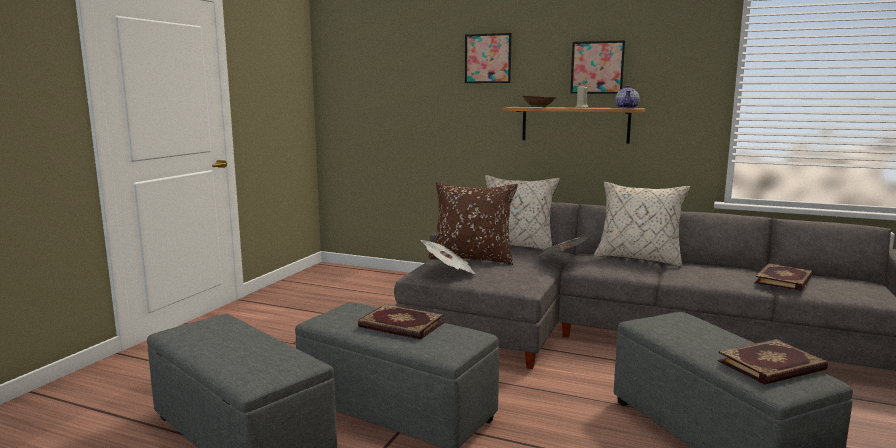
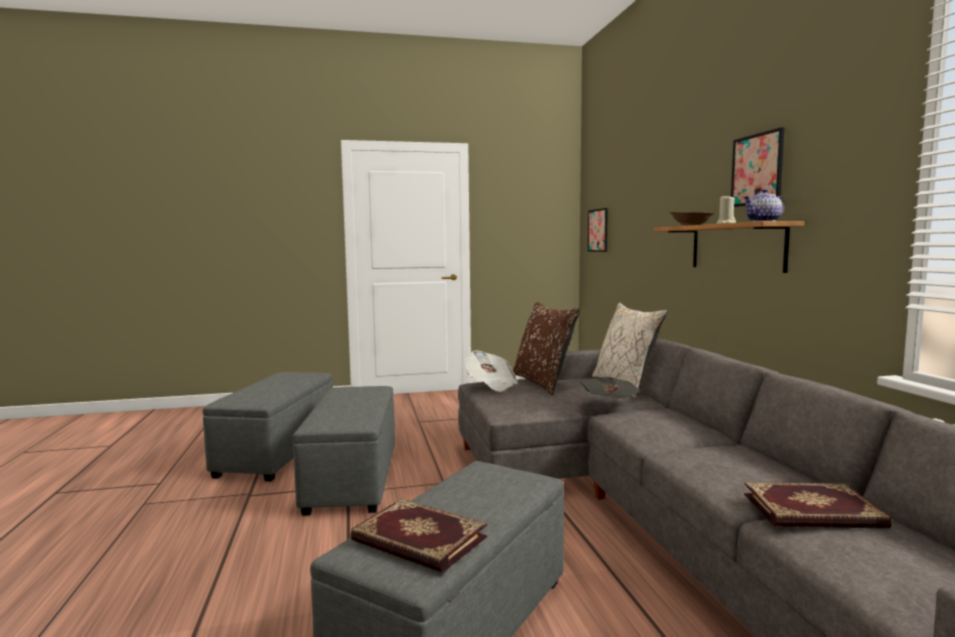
camera: 55 degrees right, 5 degrees down
(400, 326) = (351, 403): book -> none
(488, 58) = (672, 173): picture -> picture (598, 230)
(638, 259) = (703, 428): beige pillow -> none

